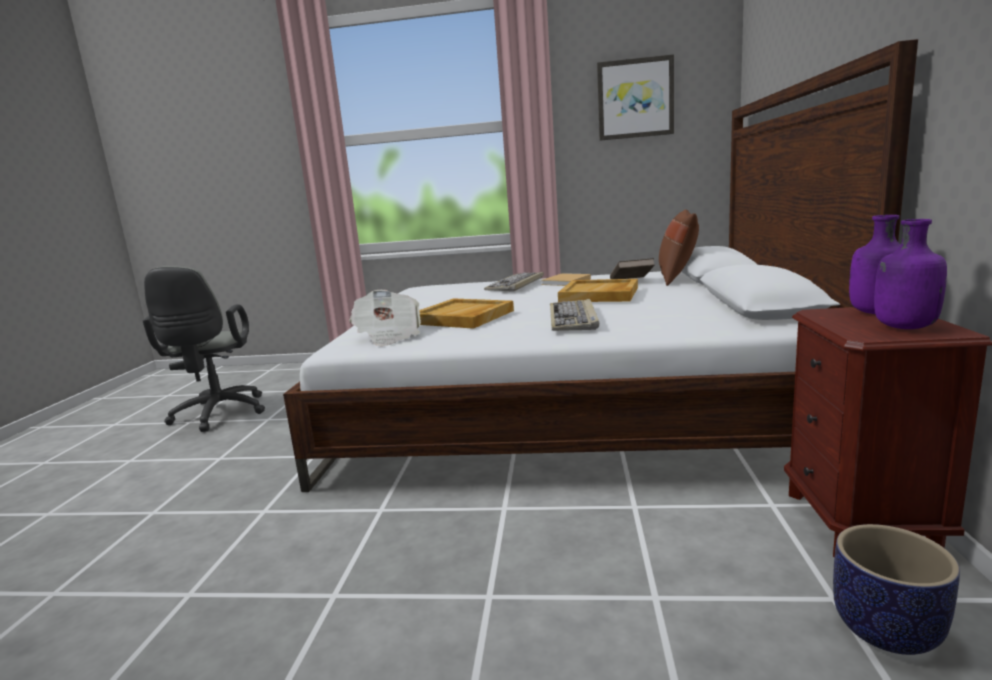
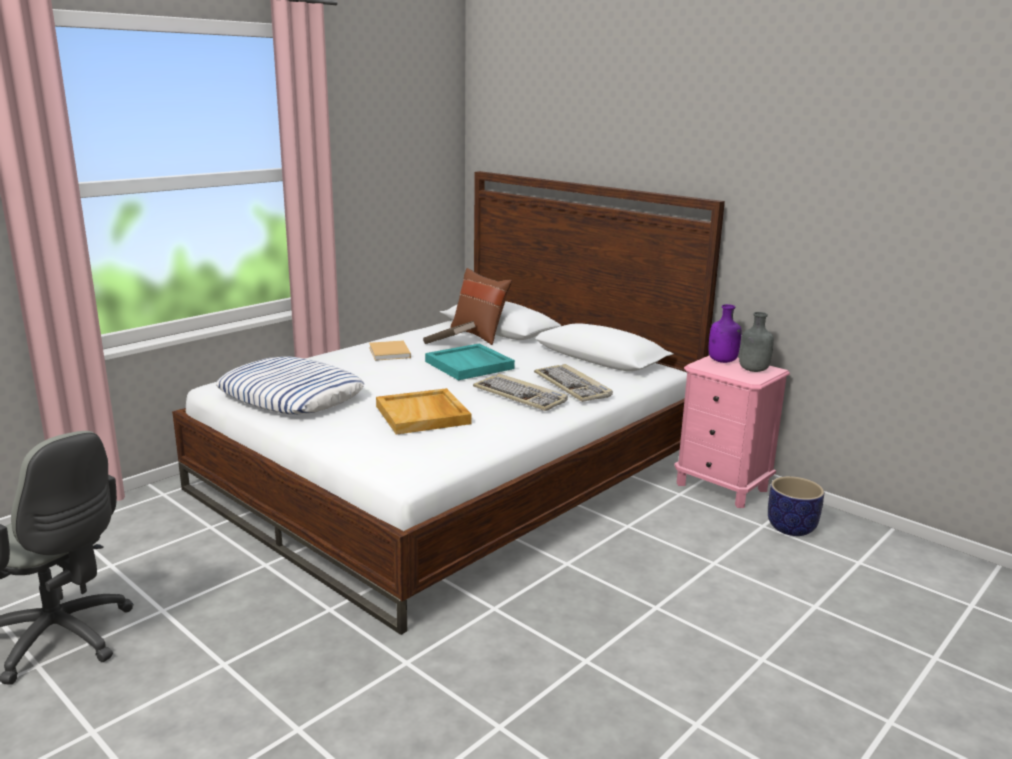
camera: 55 degrees left, 5 degrees up
(388, 336) = (419, 452): newspaper -> none
(431, 296) = (290, 396): none -> pillow
(516, 284) = (354, 365): keyboard -> keyboard (573, 386)
(599, 294) = (470, 365): beige tray -> turquoise tray
(635, 99) = (391, 151): picture -> none
(859, 523) = (721, 487): brown nightstand -> pink nightstand
(903, 327) = (752, 370): purple bottle -> grey bottle

